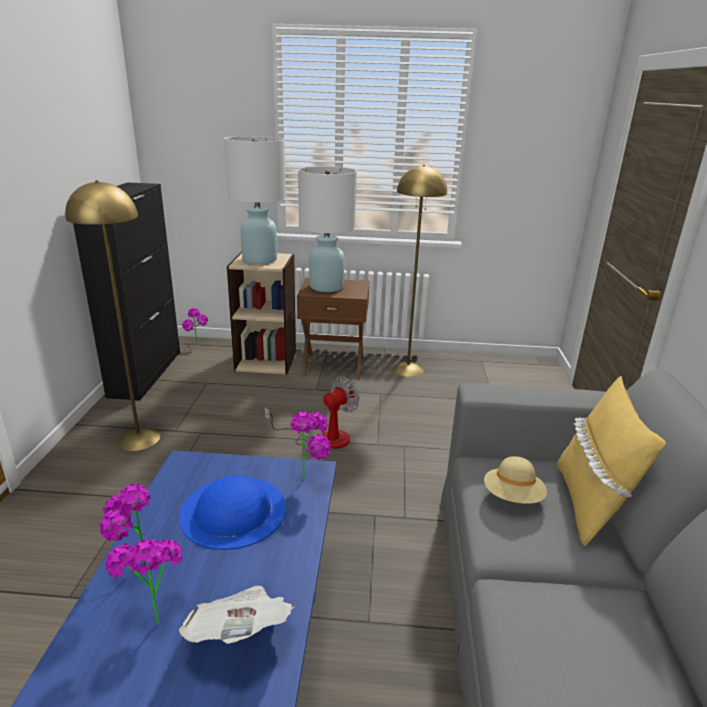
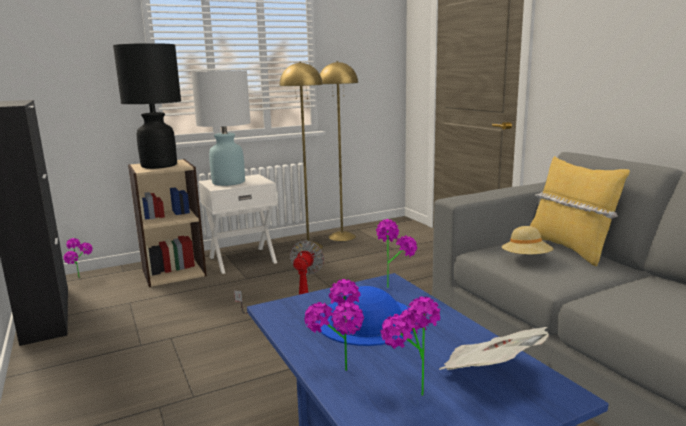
camera: 30 degrees left, 10 degrees down
(139, 439) = (106, 363): yellow floor lamp -> yellow floor lamp (342, 236)
(259, 260) = (159, 165): white table lamp -> black table lamp
(333, 365) = (242, 259): brown nightstand -> white nightstand

